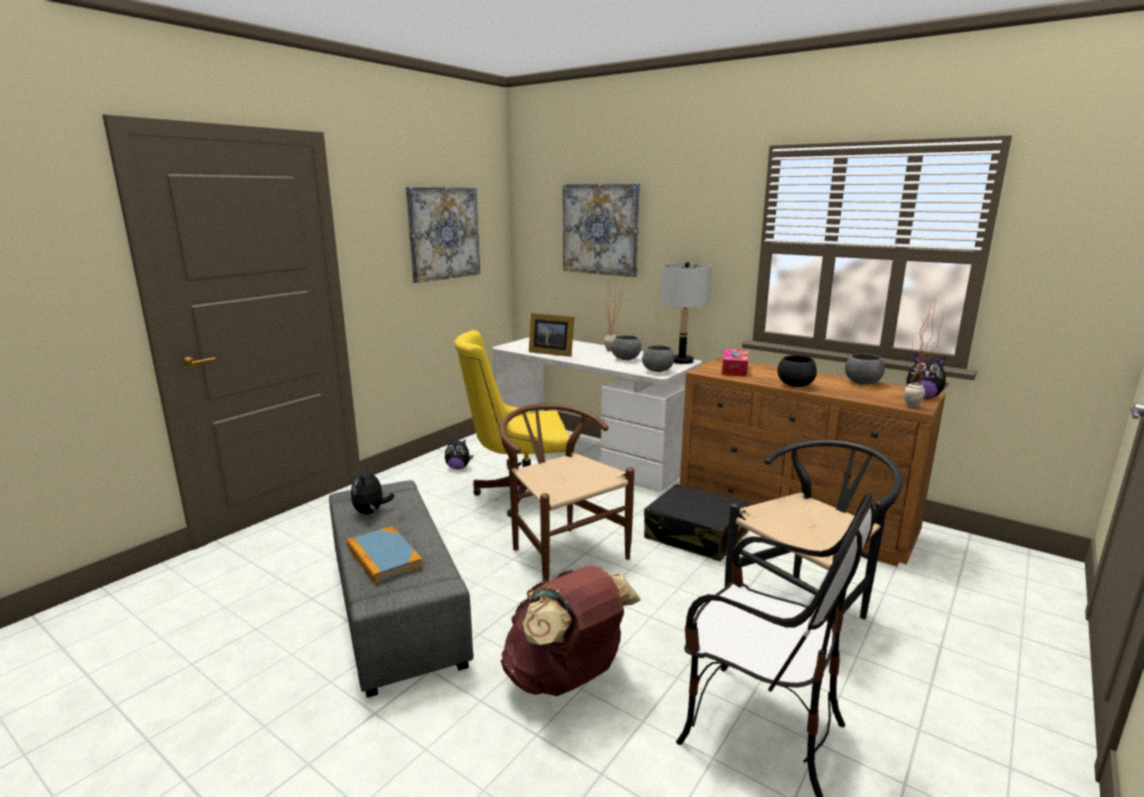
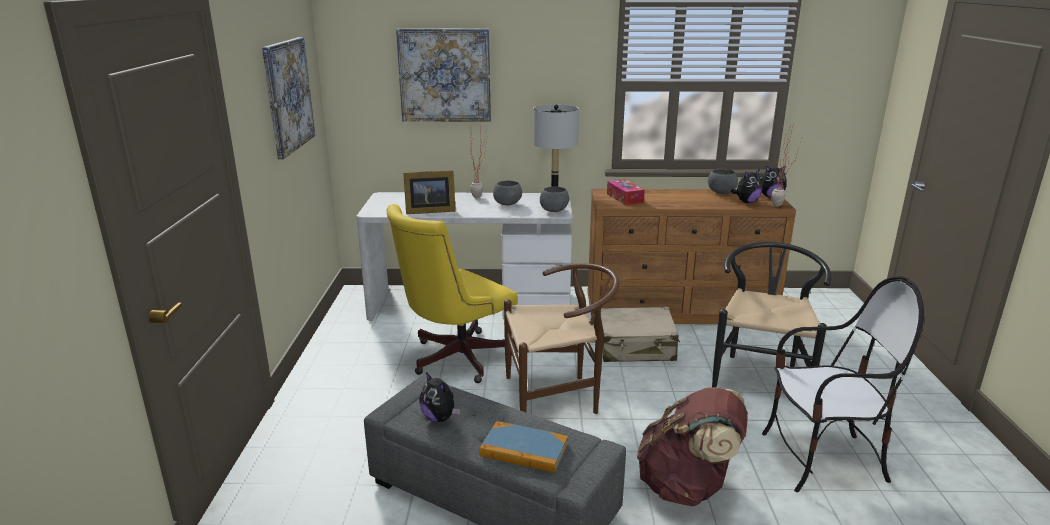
camera: 35 degrees left, 5 degrees up
(458, 467) = (361, 354): plush toy -> plush toy (746, 202)
(560, 552) = (559, 397): brown chair -> brown chair turned 150 degrees clockwise
(696, 536) = (636, 347): black suitcase -> beige suitcase
(795, 385) = (687, 204): black bowl -> none

